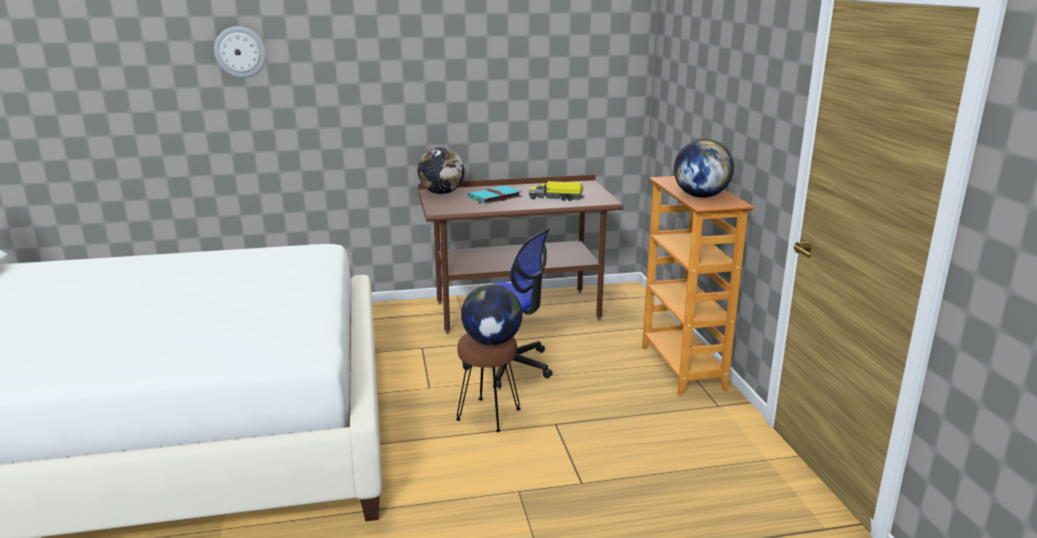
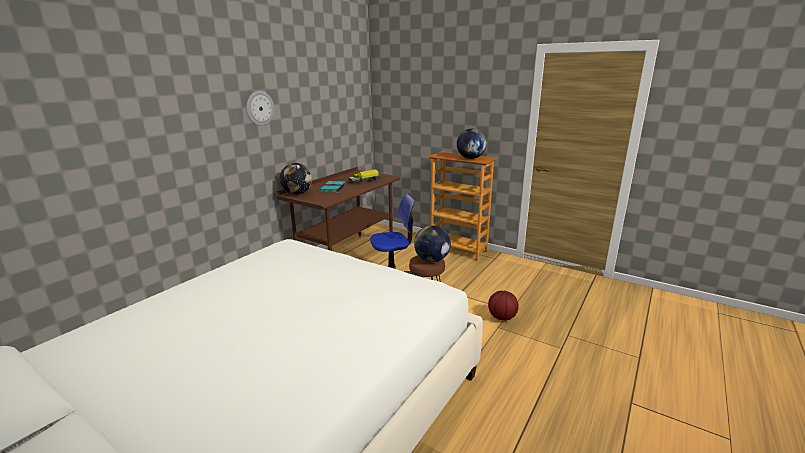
camera: 45 degrees left, 0 degrees up
(240, 52) = (140, 107): wall clock -> wall clock (259, 108)
(549, 484) = (502, 317): none -> basketball

